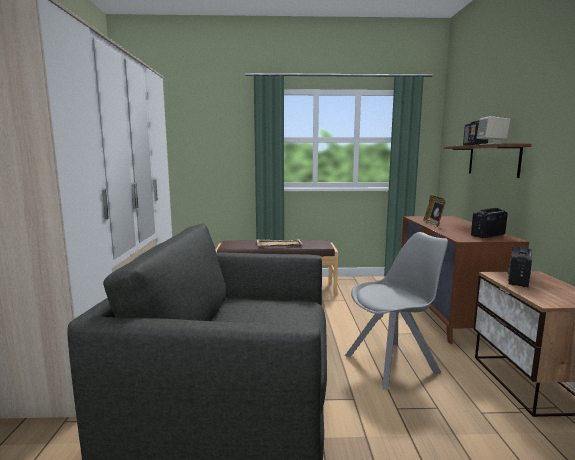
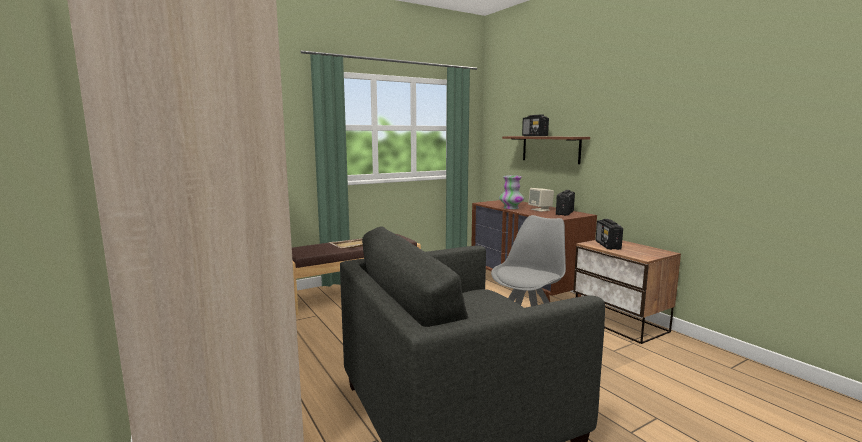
camera: 30 degrees left, 0 degrees up
(433, 224) = (511, 208): picture frame -> vase
(491, 144) = (555, 136): beige speaker -> beige speaker (540, 210)

